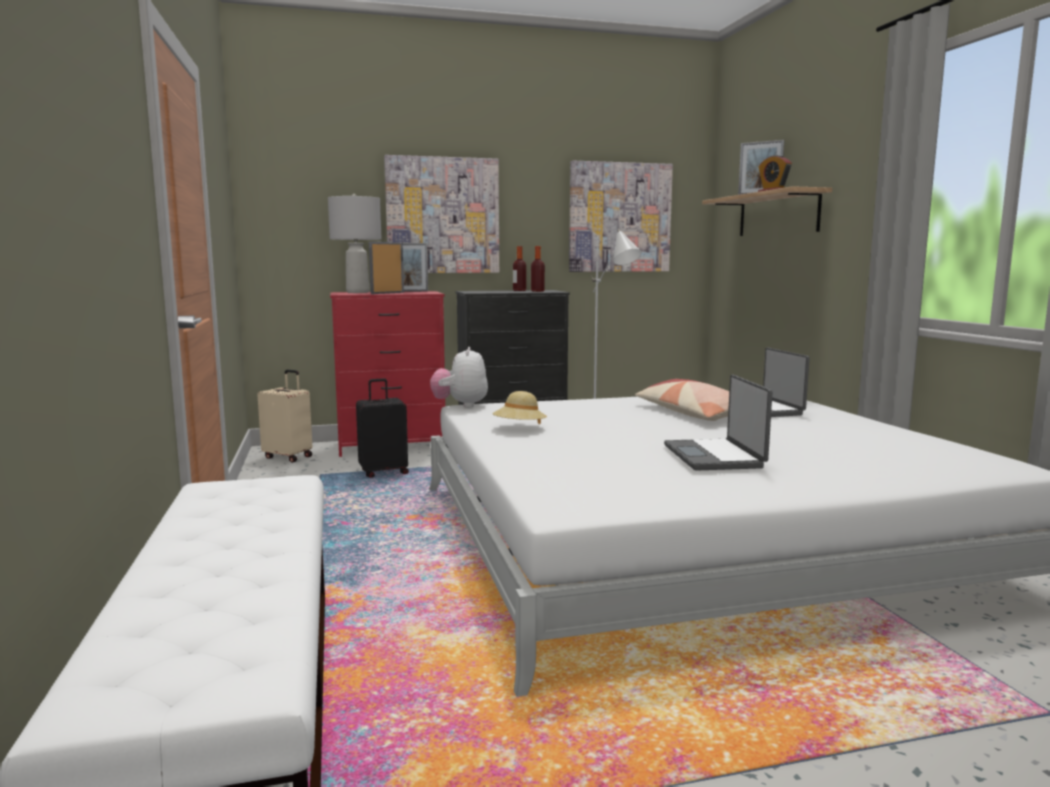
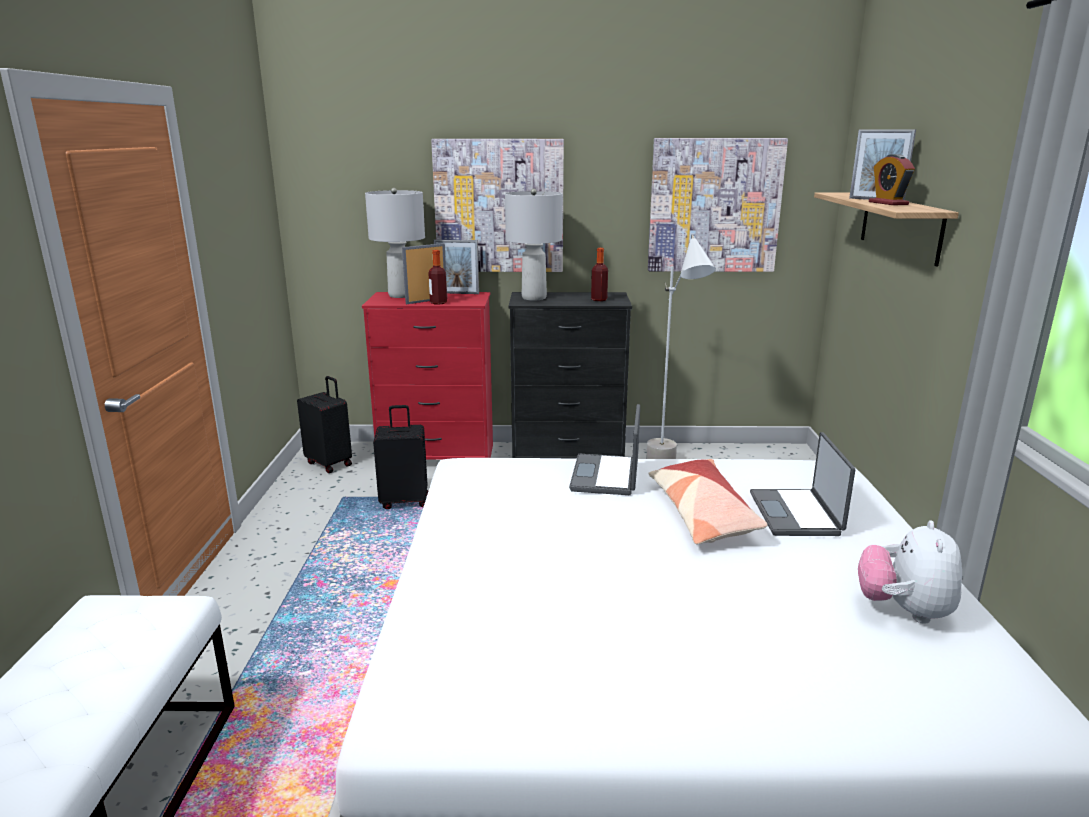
camera: 15 degrees right, 10 degrees up
(289, 457) = (330, 463): beige suitcase -> black suitcase
(460, 405) = (456, 462): plush toy -> plush toy (904, 611)
(480, 291) = (533, 297): none -> grey table lamp
(519, 290) = (581, 296): bottle -> bottle (438, 303)
(519, 428) = (481, 524): beige hat -> none
(715, 456) = (655, 629): laptop -> laptop (606, 476)

